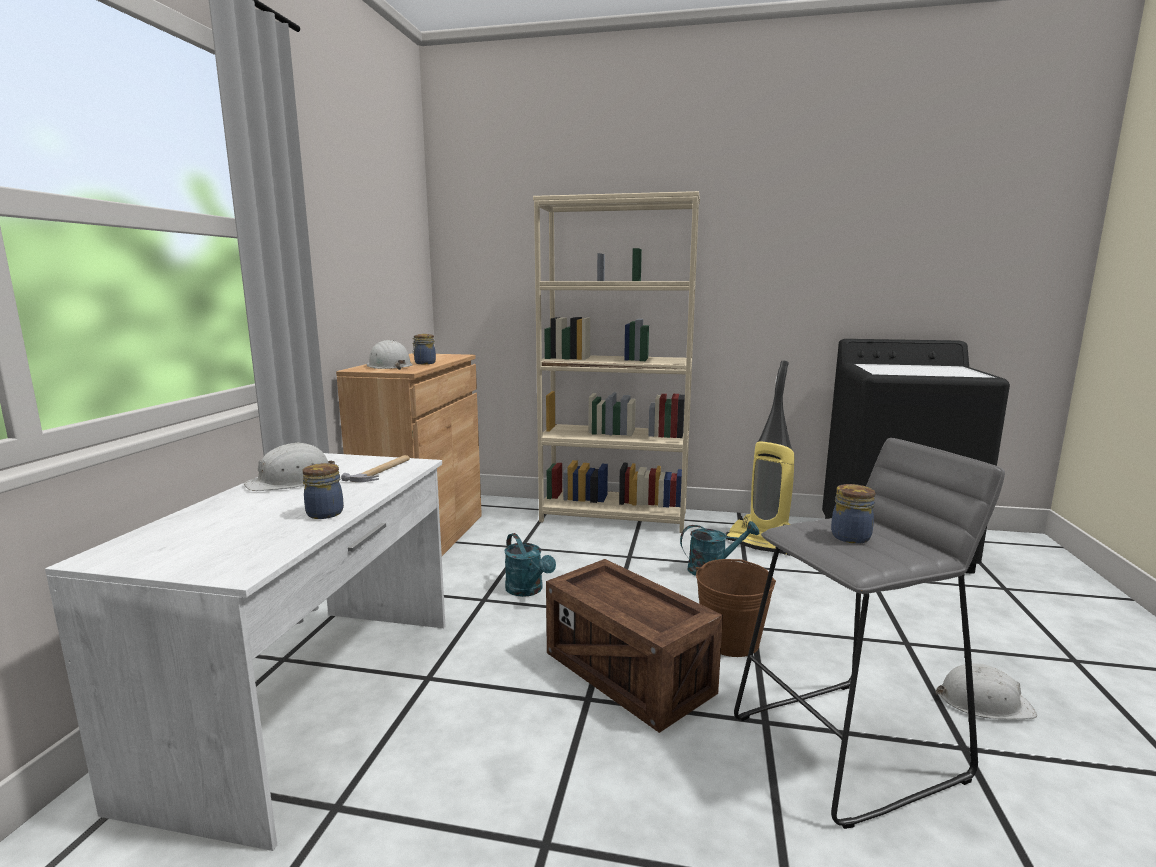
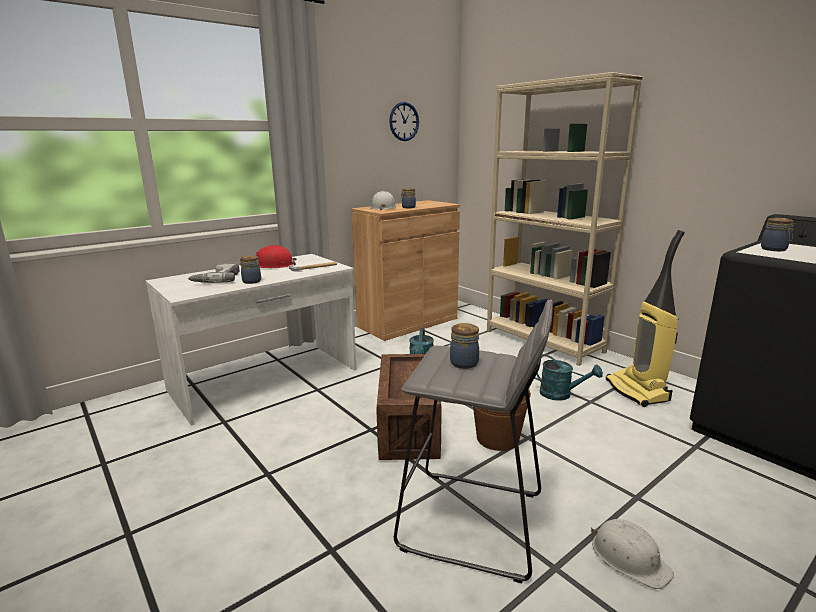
camera: 40 degrees right, 5 degrees up
(236, 526) = (216, 279): none -> power drill
(292, 481) = (273, 265): white hard hat -> red hard hat
(381, 236) = (404, 121): none -> wall clock
(885, 369) = (774, 249): none -> jar

